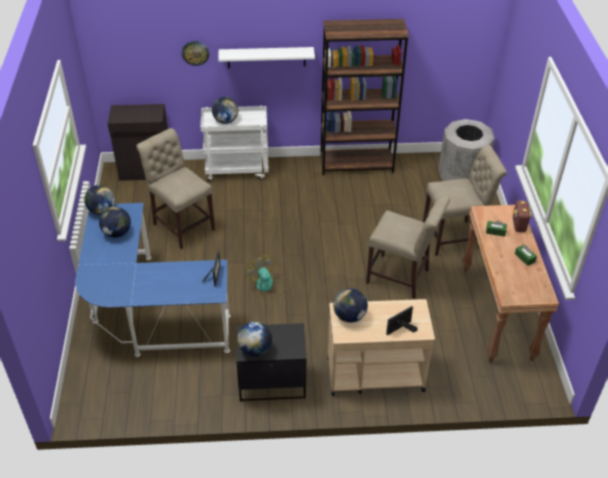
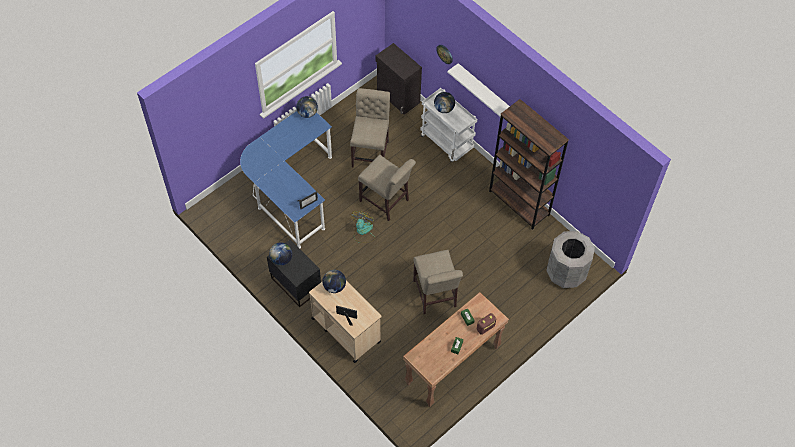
camera: 50 degrees right, 15 degrees up
(117, 233) = (297, 134): globe -> none
(455, 237) = (501, 304): beige chair -> beige chair (386, 202)

